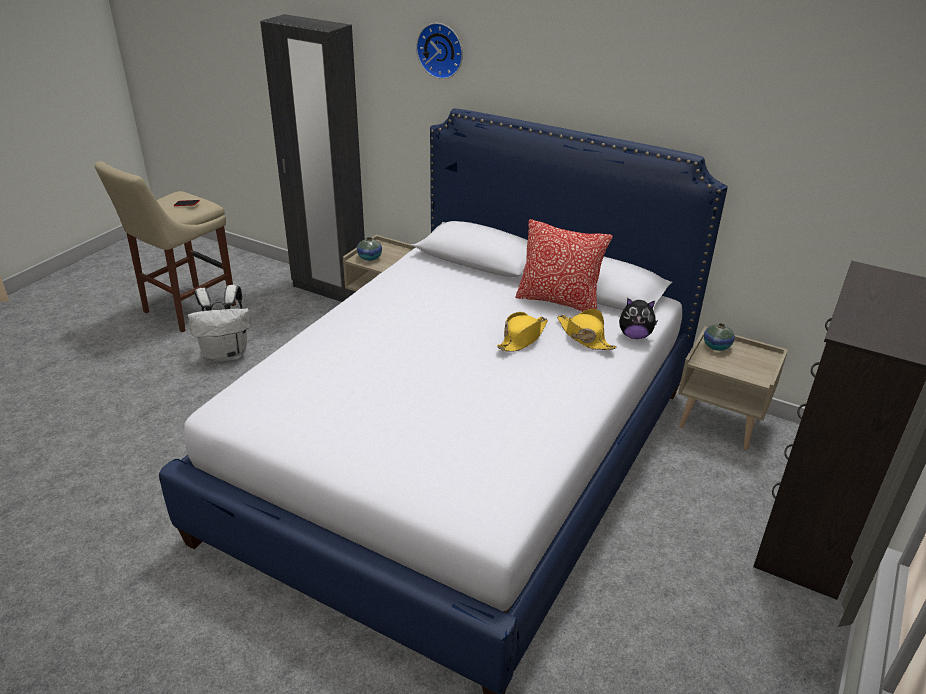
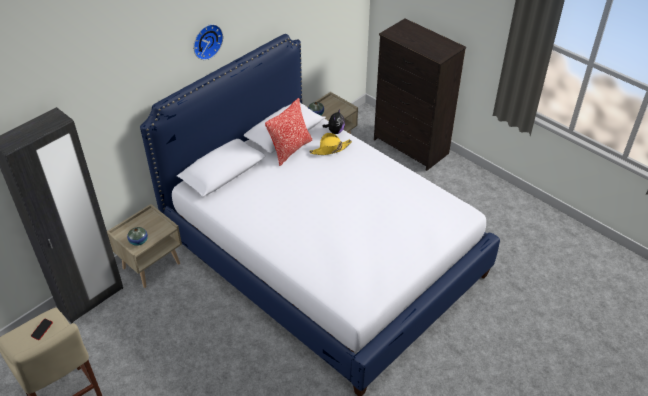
camera: 75 degrees left, 10 degrees up
(227, 354) = (156, 373): white backpack -> none
(441, 50) = (125, 78): wall clock -> wall clock (206, 41)
(522, 338) = (323, 172): yellow hat -> none

